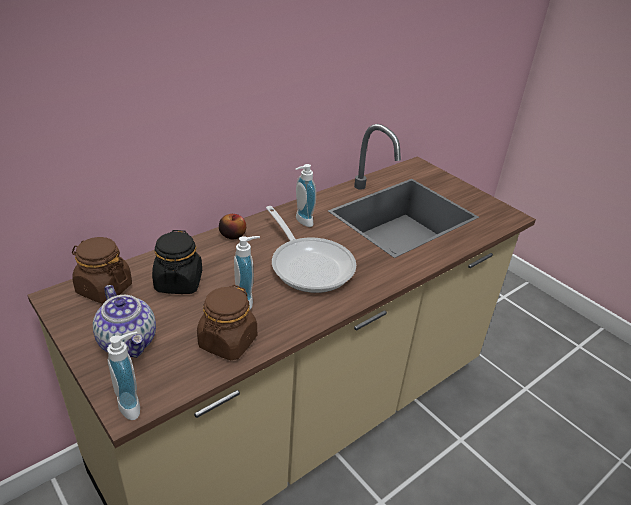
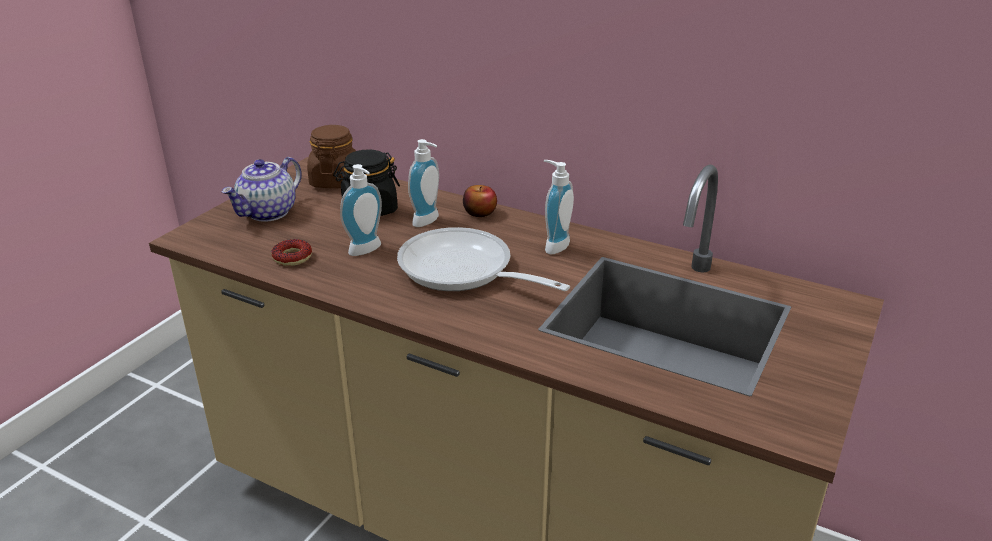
camera: 70 degrees right, 5 degrees down
(133, 404) = (191, 238): soap dispenser -> soap dispenser (429, 221)
(227, 342) = (292, 257): brown jar -> donut
(309, 265) = (463, 271): frying pan -> frying pan turned 90 degrees clockwise

